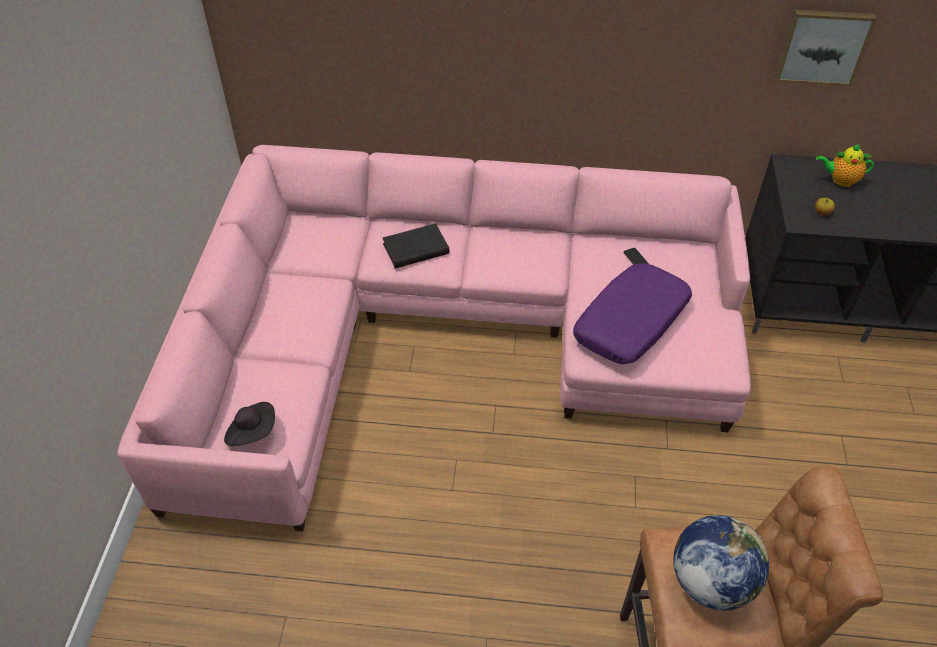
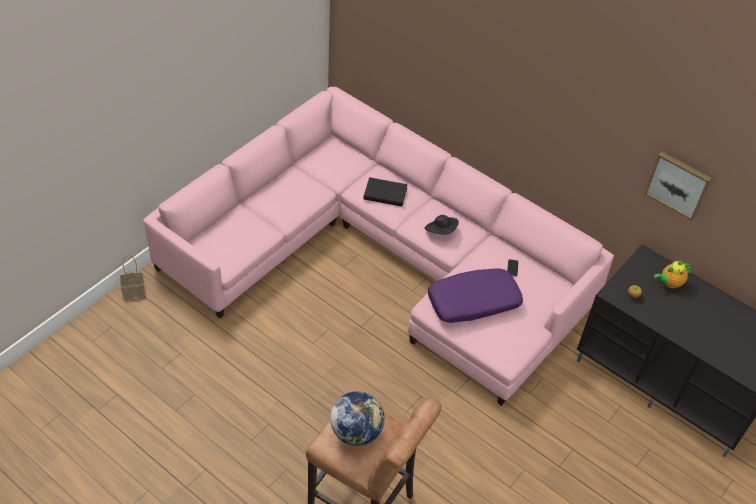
camera: 30 degrees right, 0 degrees up
(146, 565) = (134, 290): none -> basket
(252, 432) = (218, 247): black hat -> black hat (441, 231)
(840, 180) = (669, 283): teapot -> teapot turned 60 degrees counterclockwise

